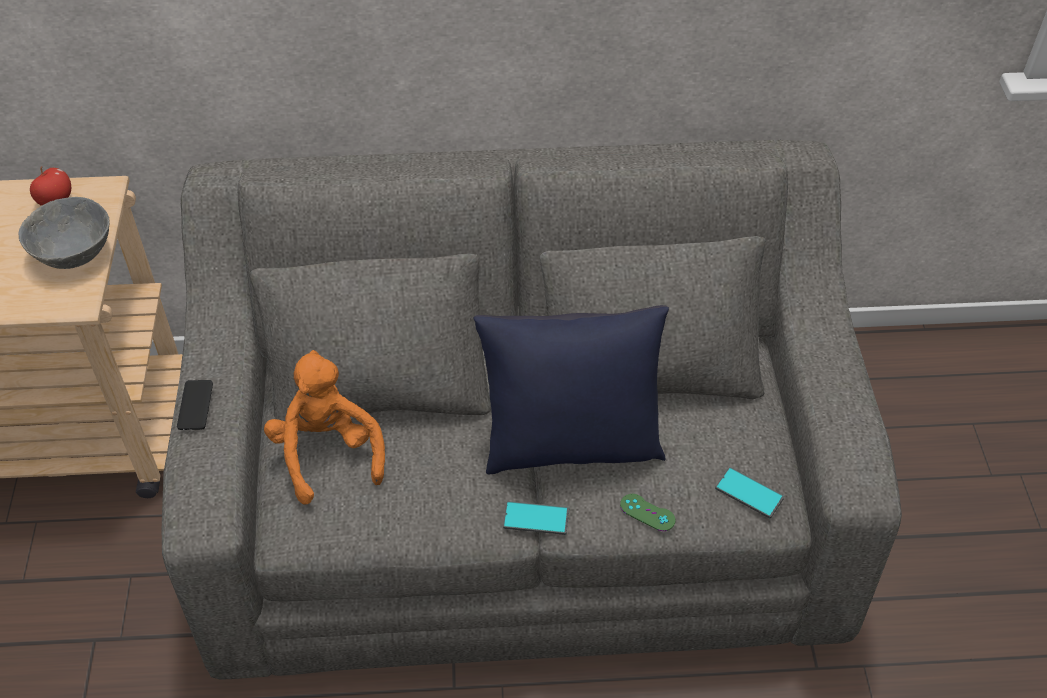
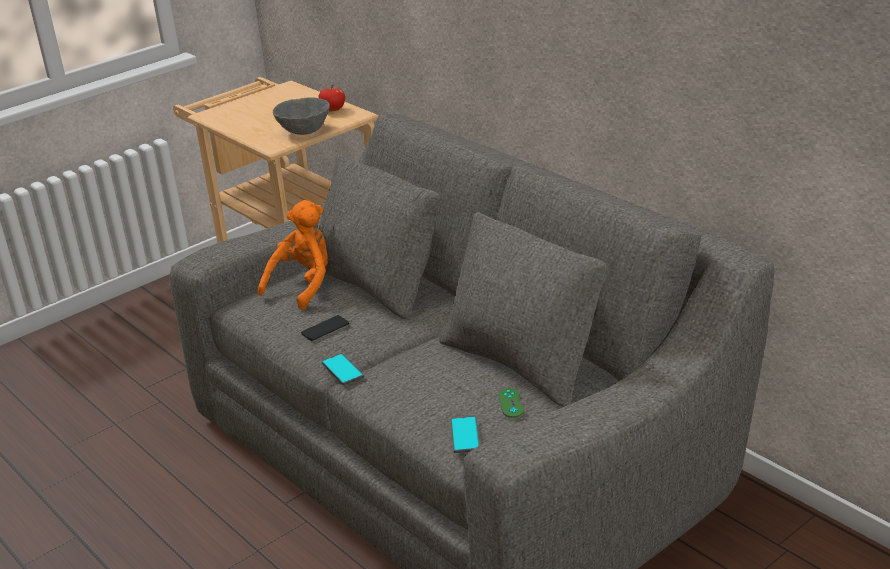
camera: 55 degrees right, 20 degrees down
(195, 405) = (274, 225): phone -> phone (325, 328)
(570, 444) = (416, 354): blue pillow -> none
(647, 512) = (396, 404): green game controller -> green game controller (511, 403)

